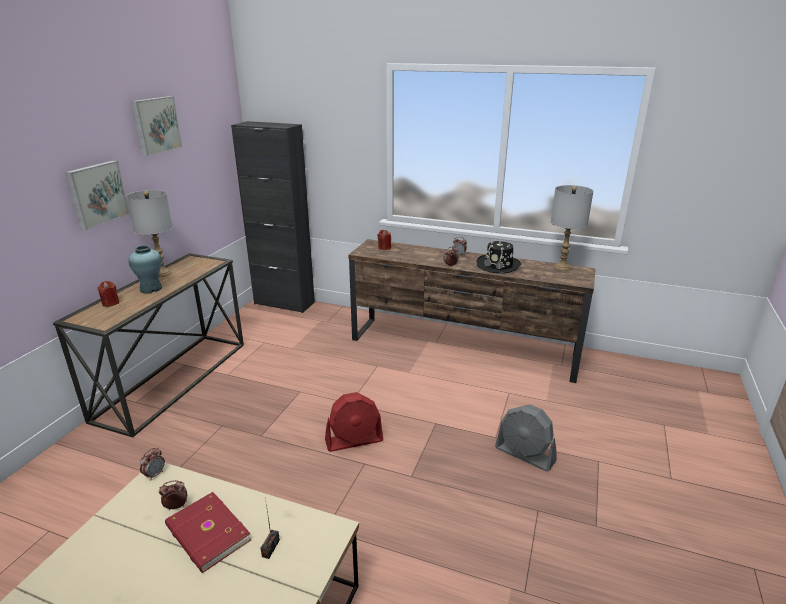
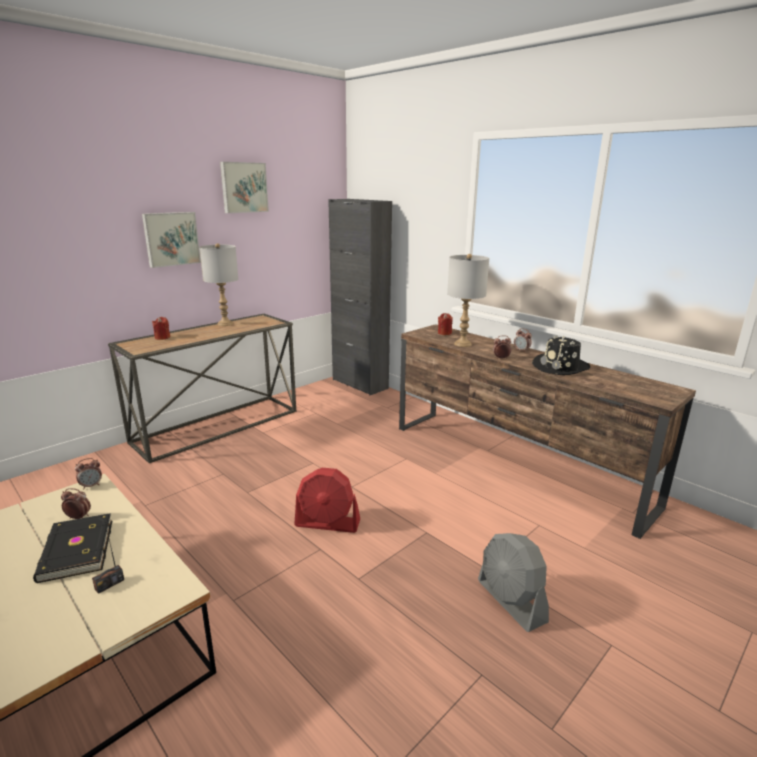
camera: 25 degrees right, 5 degrees down
(151, 289) = (203, 333): turquoise vase -> none
(207, 534) = (75, 550): red book -> black book
(562, 267) = (645, 382): grey table lamp -> grey table lamp (462, 344)

